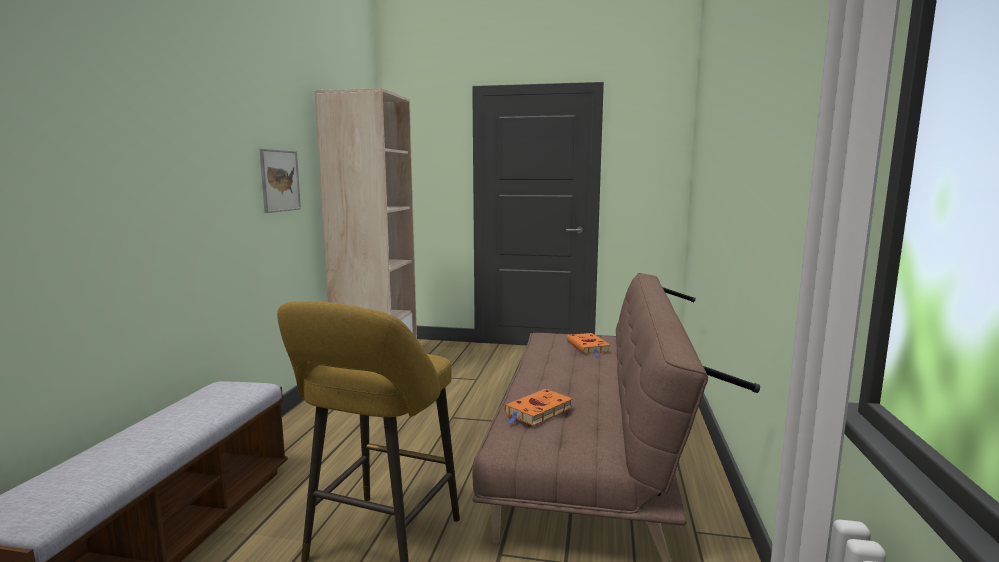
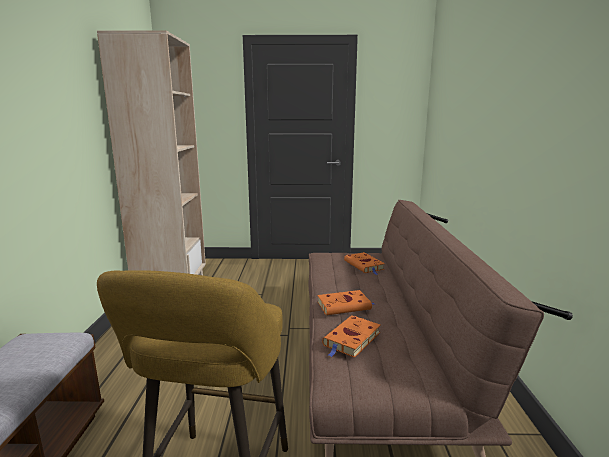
camera: 10 degrees left, 5 degrees up
(280, 180) = (69, 122): picture -> none
(546, 382) = (345, 306): none -> orange book

